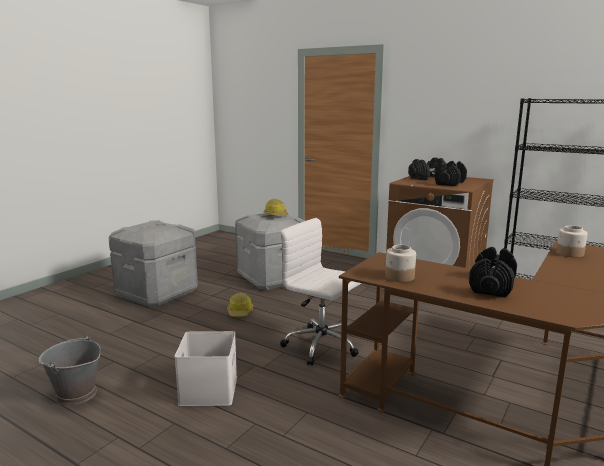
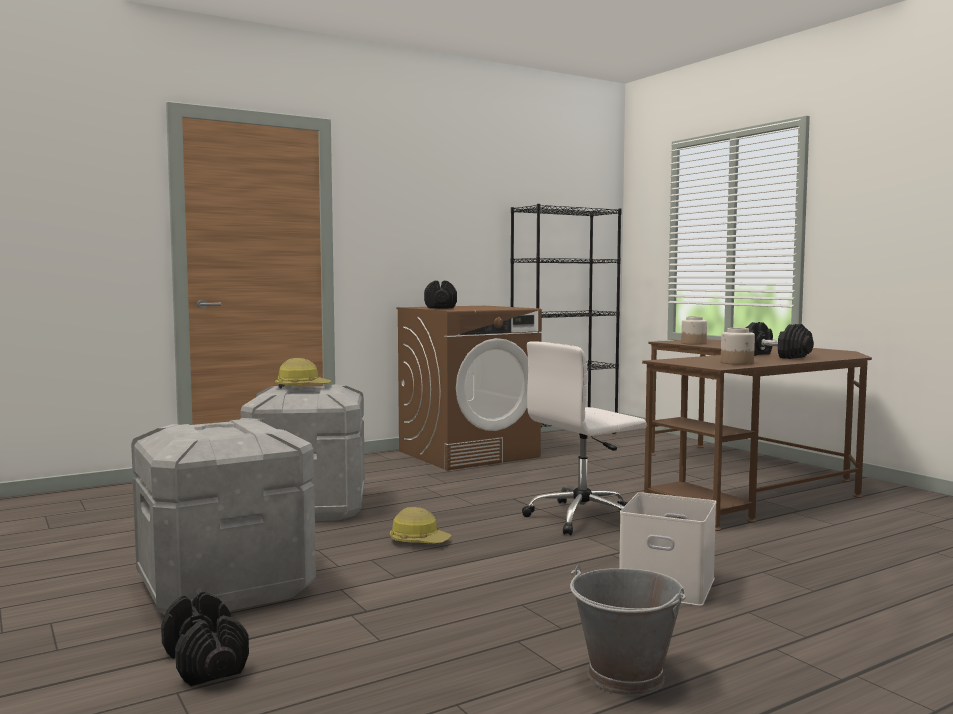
camera: 65 degrees left, 10 degrees down
(450, 183) = (486, 307): black dumbbell -> black dumbbell (205, 662)

